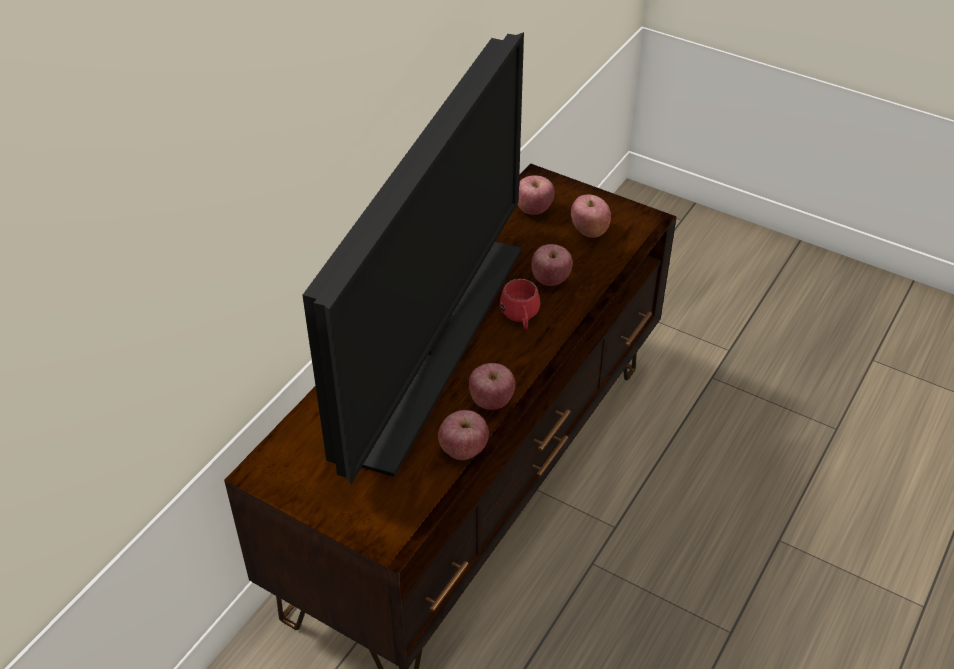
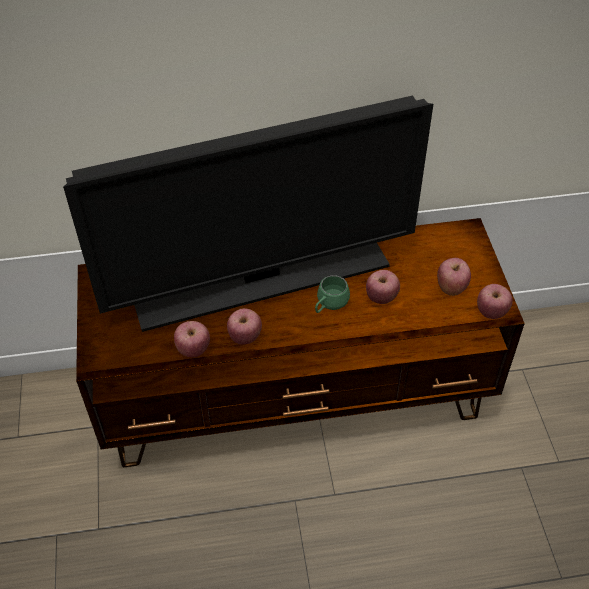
camera: 50 degrees right, 5 degrees up
(521, 319) = (329, 306): red mug -> green mug
(534, 209) = (437, 248): apple -> apple (491, 312)

